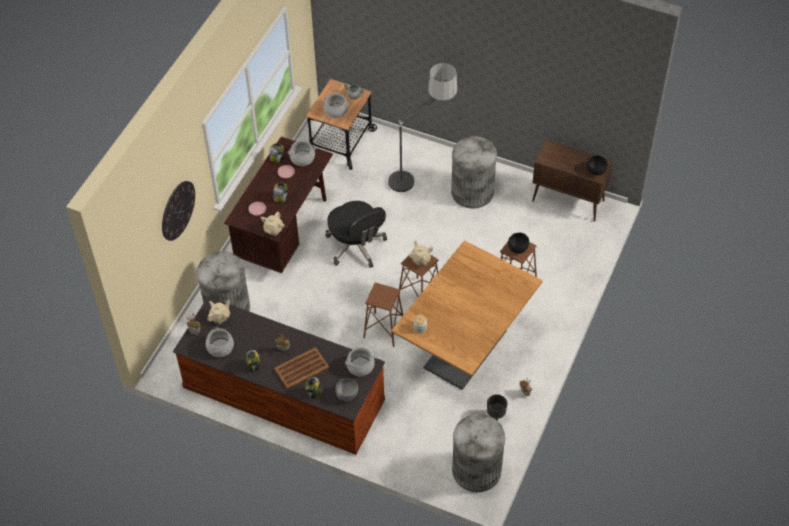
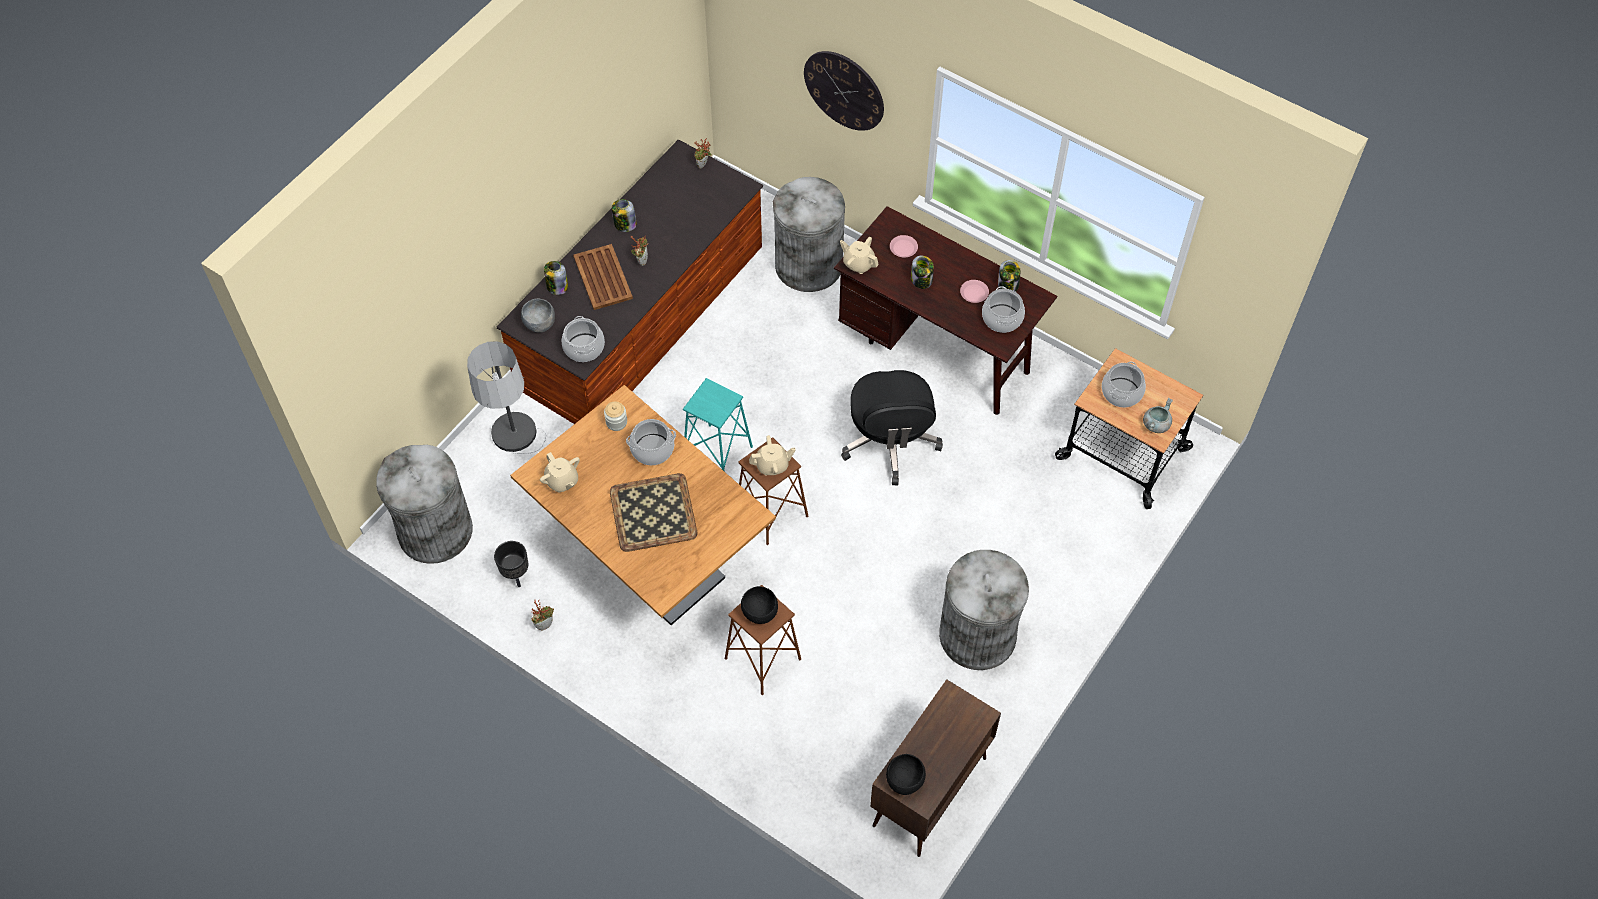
camera: 100 degrees right, 5 degrees up
(220, 317) = (721, 195): beige teapot -> beige teapot (562, 481)
(220, 347) = (668, 190): cooking pot -> cooking pot (652, 449)
(356, 246) = (890, 442): black office chair -> black office chair turned 75 degrees counterclockwise
(384, 330) = (717, 454): brown stool -> turquoise stool
(420, 175) = (1030, 560): floor lamp -> floor lamp (522, 463)
(478, 297) = (652, 512): none -> tray

